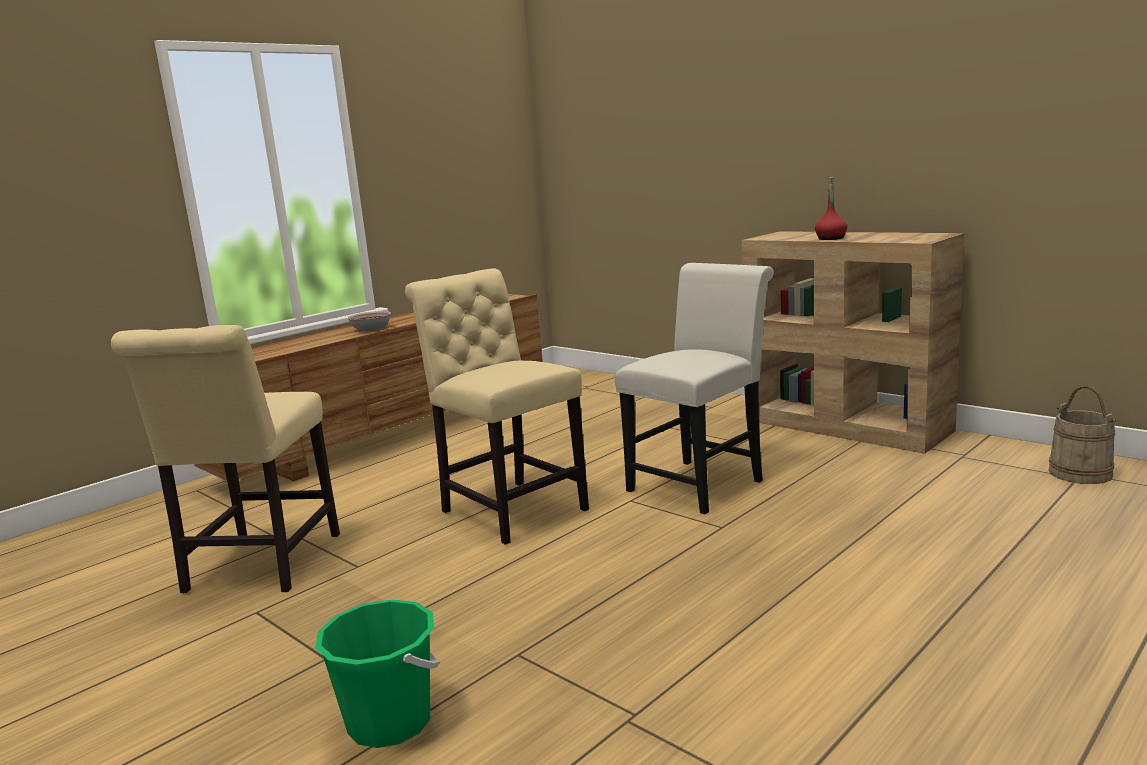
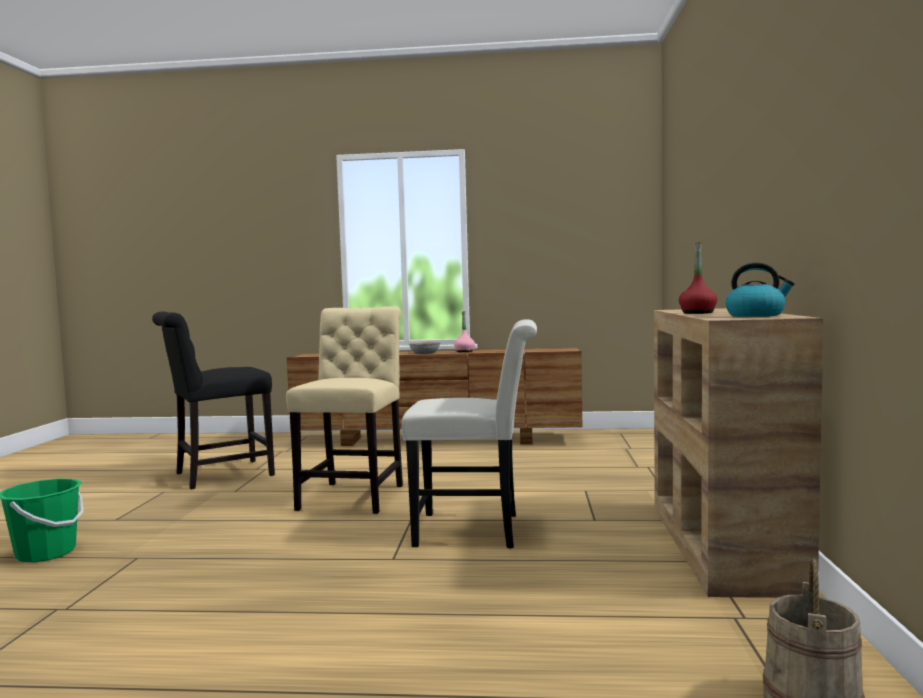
camera: 50 degrees right, 10 degrees down
(259, 567) = (218, 475): beige chair -> black chair
(403, 318) = (464, 351): none -> pink bottle
(902, 235) = (756, 315): none -> kettle

